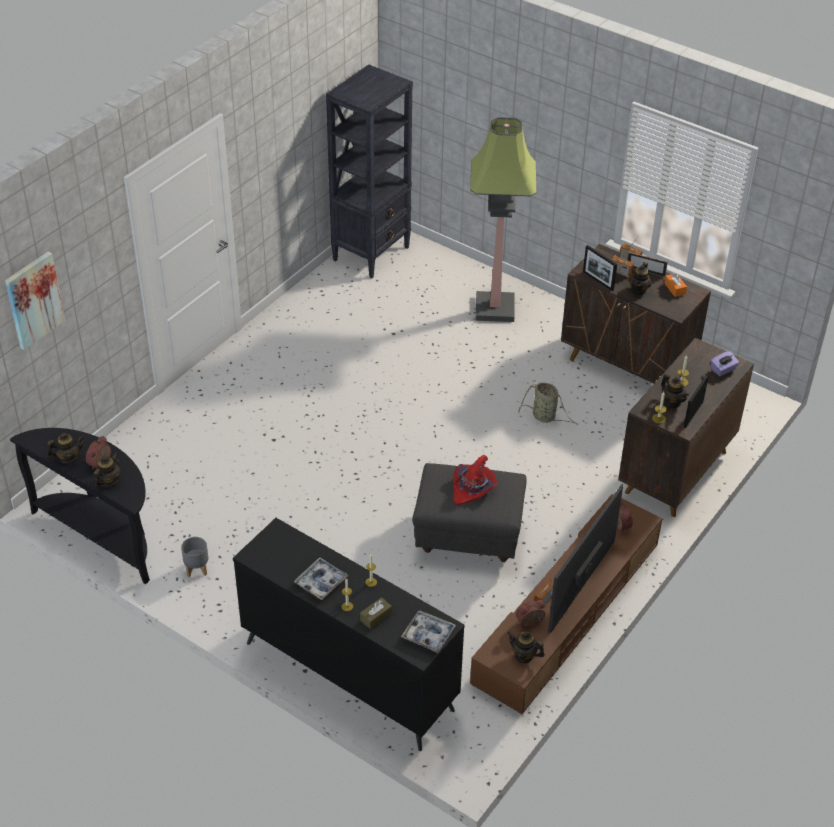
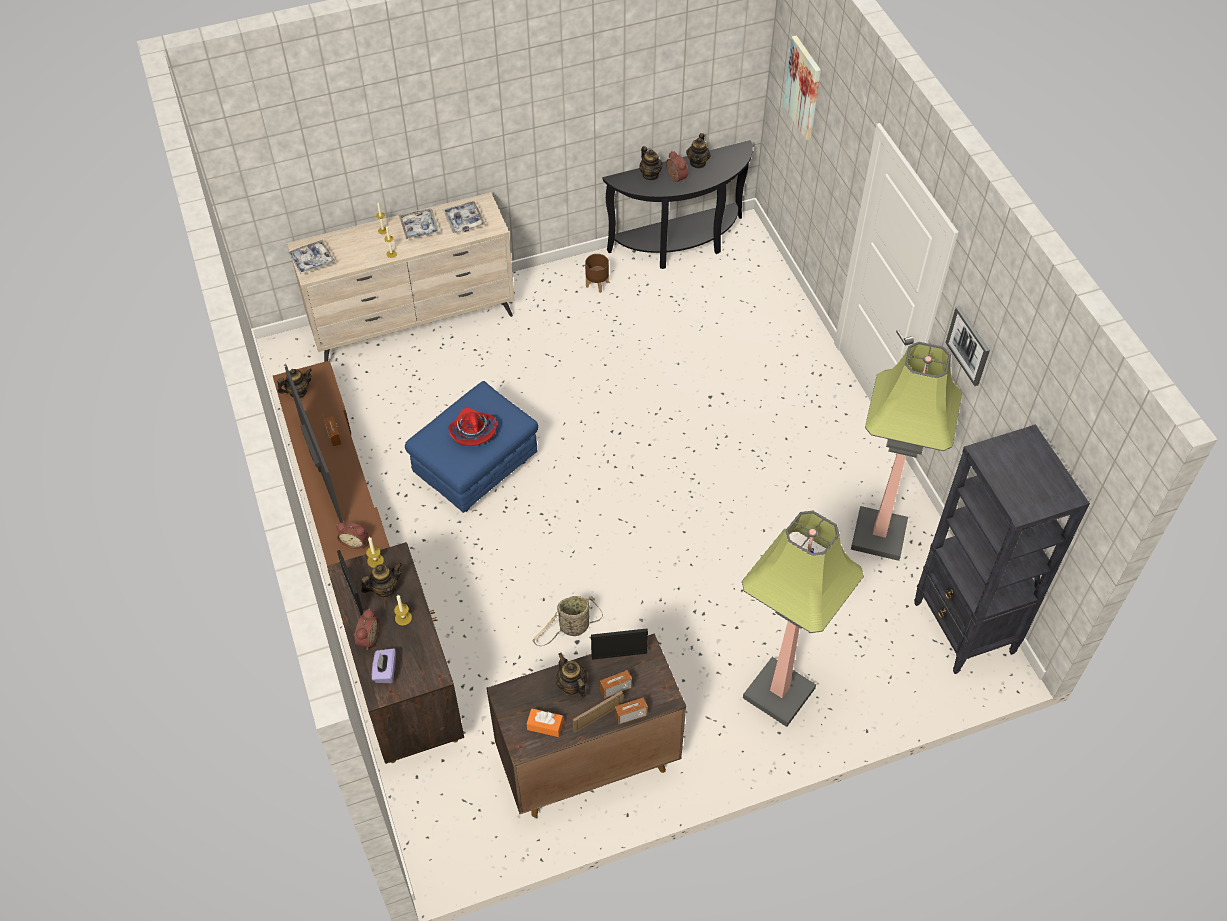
camera: 125 degrees right, 10 degrees up
(196, 569) = (597, 284): grey planter -> brown planter
(261, 154) = (968, 345): none -> picture
(286, 555) = (464, 221): none -> tray
(331, 309) = (879, 536): none -> floor lamp
(348, 675) = (414, 323): black dresser -> beige dresser
(376, 617) = (357, 241): brown tissue box -> none
(469, 537) = (476, 472): grey ottoman -> blue ottoman
(530, 624) = (321, 413): alarm clock -> alarm clock (367, 638)
(672, 402) = (384, 588): teapot -> teapot turned 150 degrees clockwise

